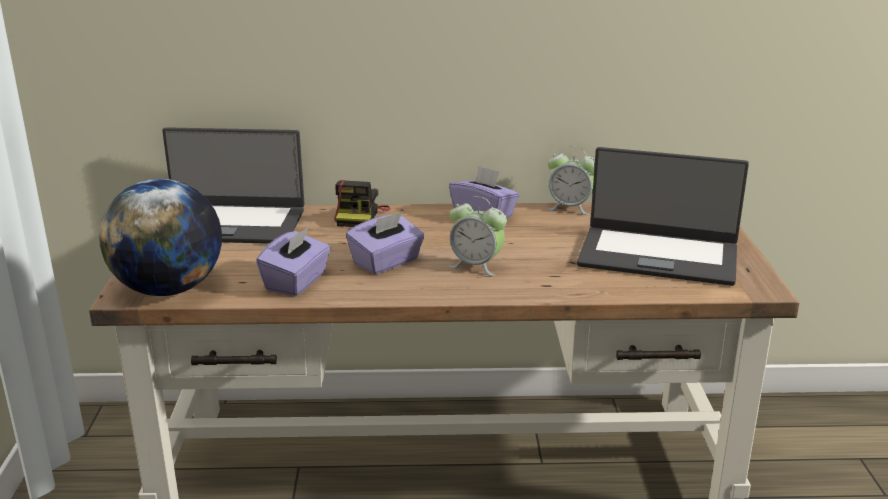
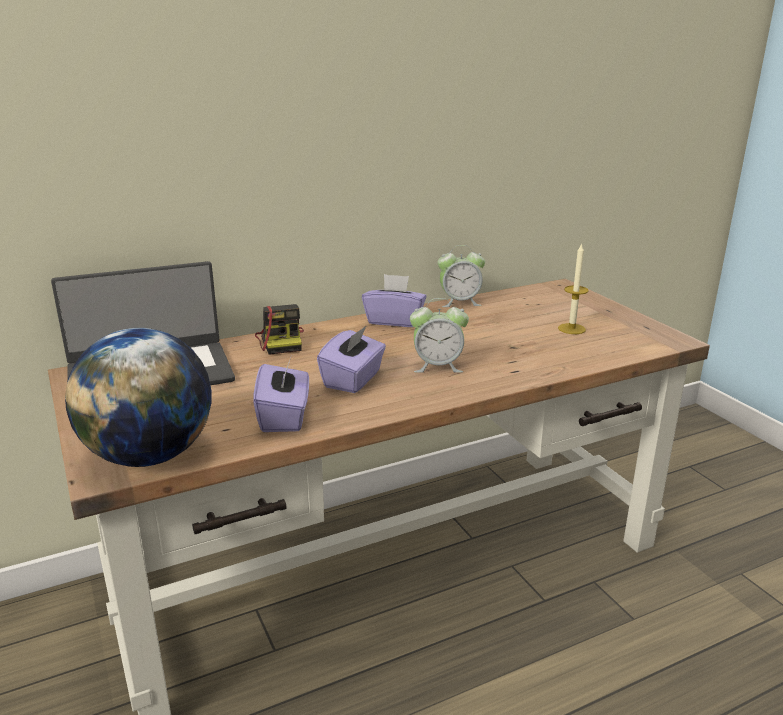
camera: 25 degrees left, 0 degrees up
(658, 255) = (571, 329): laptop -> candle

